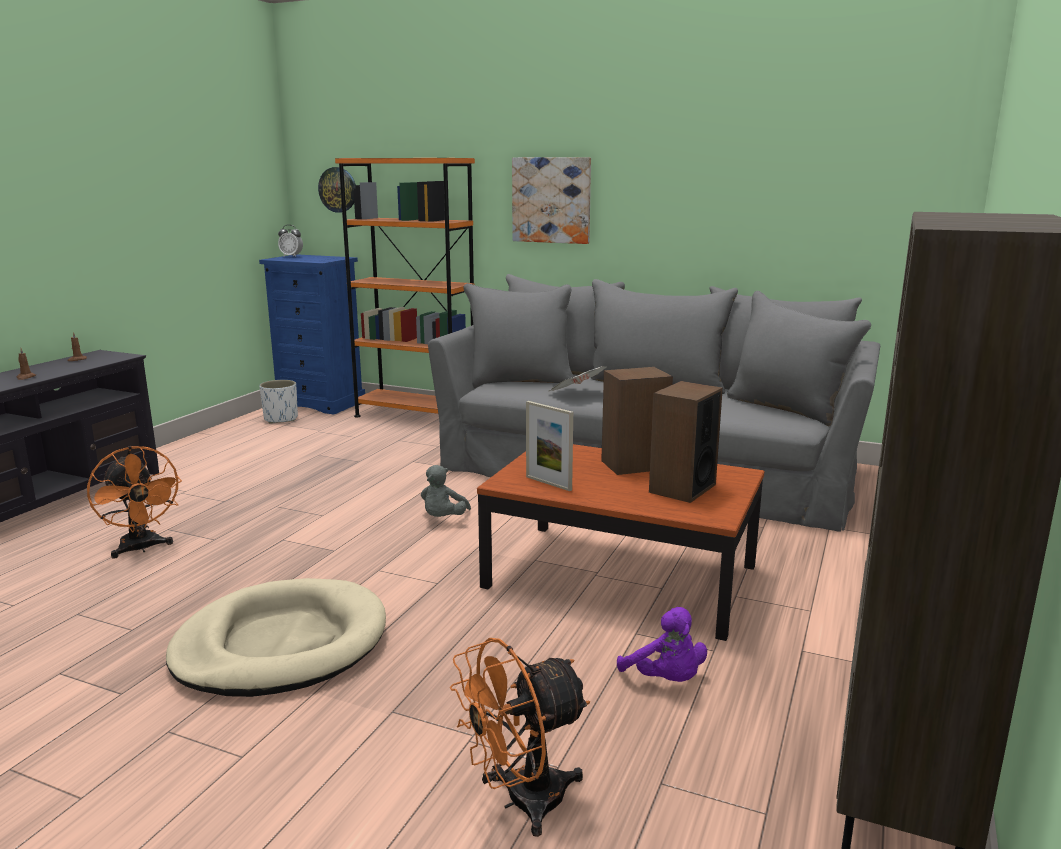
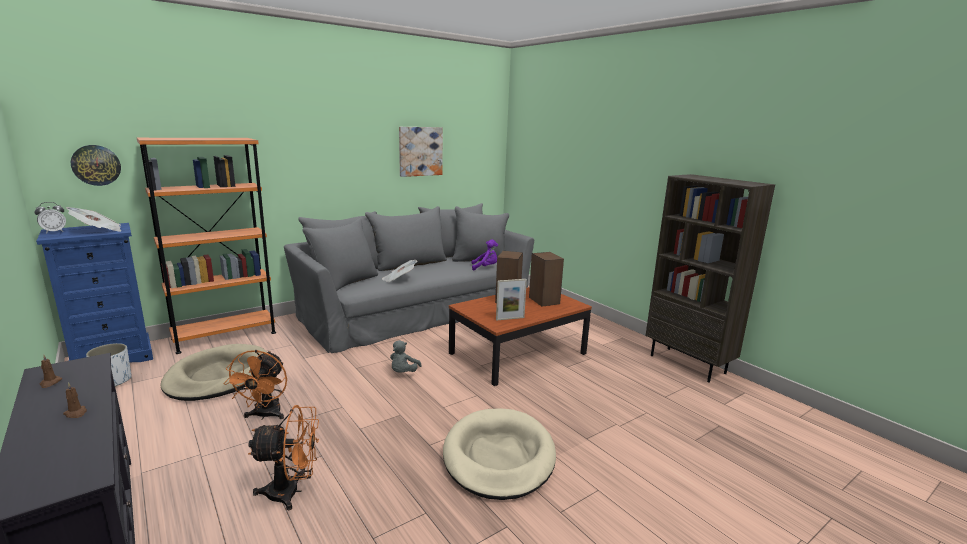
camera: 60 degrees left, 0 degrees up
(312, 259) = (98, 231): none -> newspaper
(329, 445) = (218, 376): none -> beige dog bed
(443, 519) = (403, 373): grey plush toy -> grey plush toy turned 60 degrees clockwise
(521, 802) = (663, 426): orange fan -> orange fan (265, 415)
(551, 200) = (308, 165): picture -> picture (420, 151)
(666, 680) = (604, 373): purple plush toy -> purple plush toy (485, 267)

